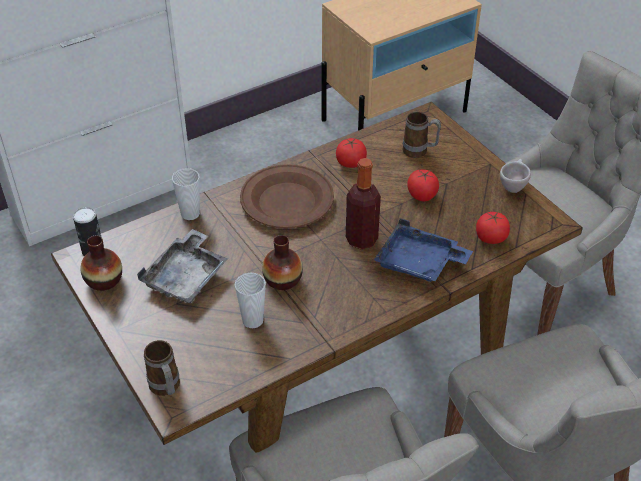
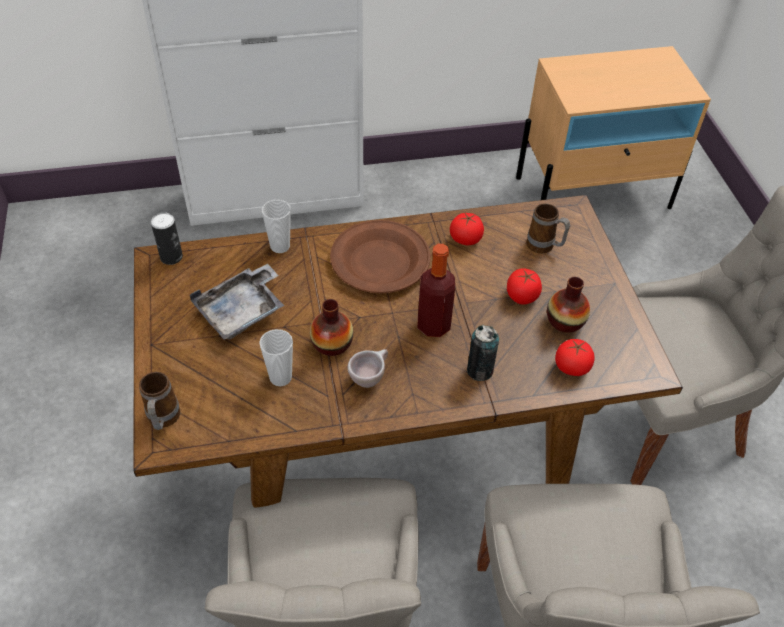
camera: 20 degrees right, 5 degrees up
(104, 280) = (166, 290): vase -> vase (565, 321)
(419, 263) = (480, 371): blue tray -> can
(512, 186) = (627, 315): beige cup -> beige cup (370, 378)

